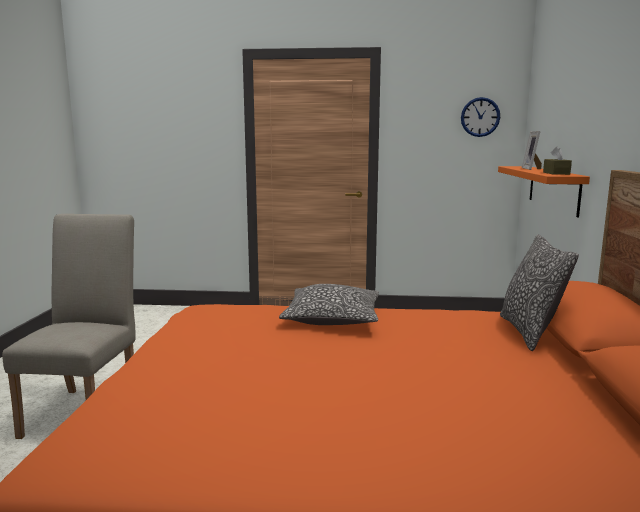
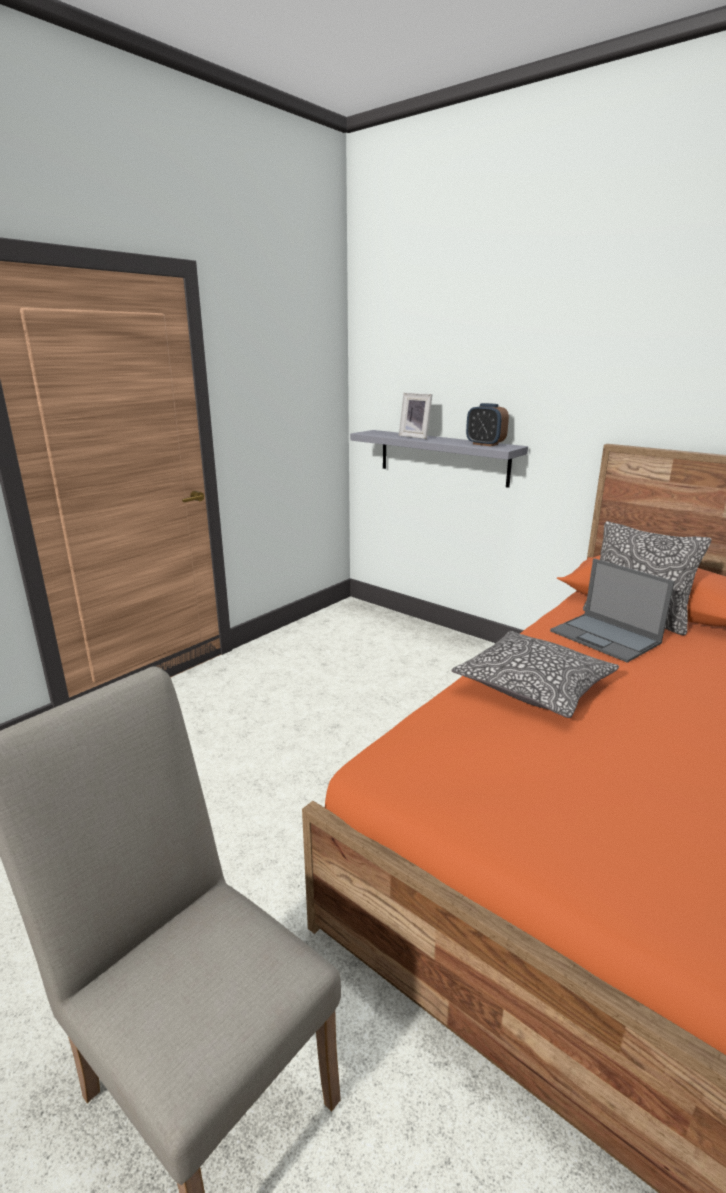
camera: 55 degrees left, 10 degrees up
(458, 327) = (606, 637): none -> laptop
(480, 117) = (311, 371): wall clock -> none
(553, 189) = (442, 457): orange shelf -> grey shelf
(556, 173) = (485, 444): brown tissue box -> alarm clock

